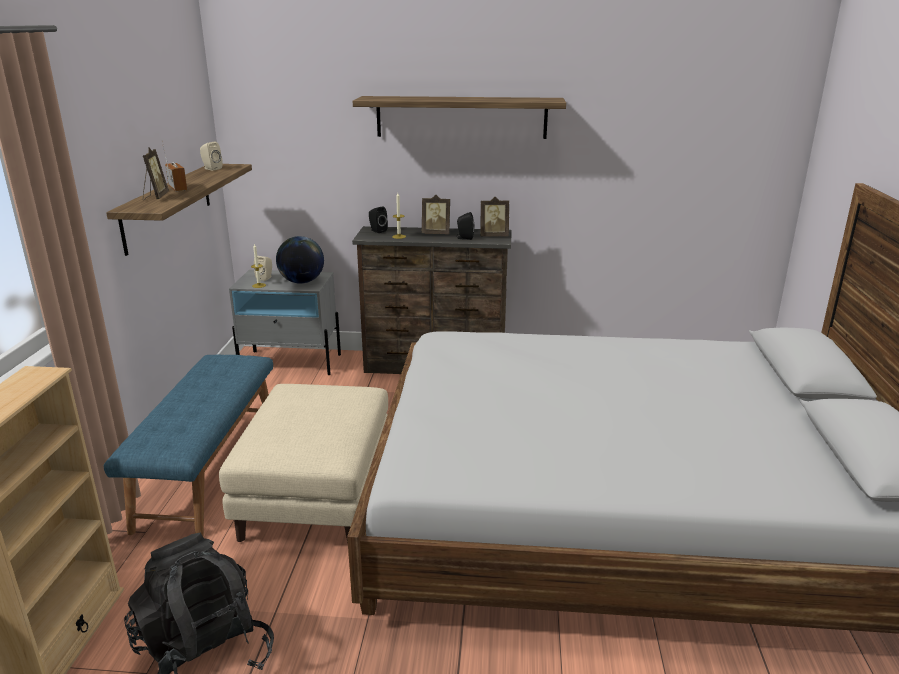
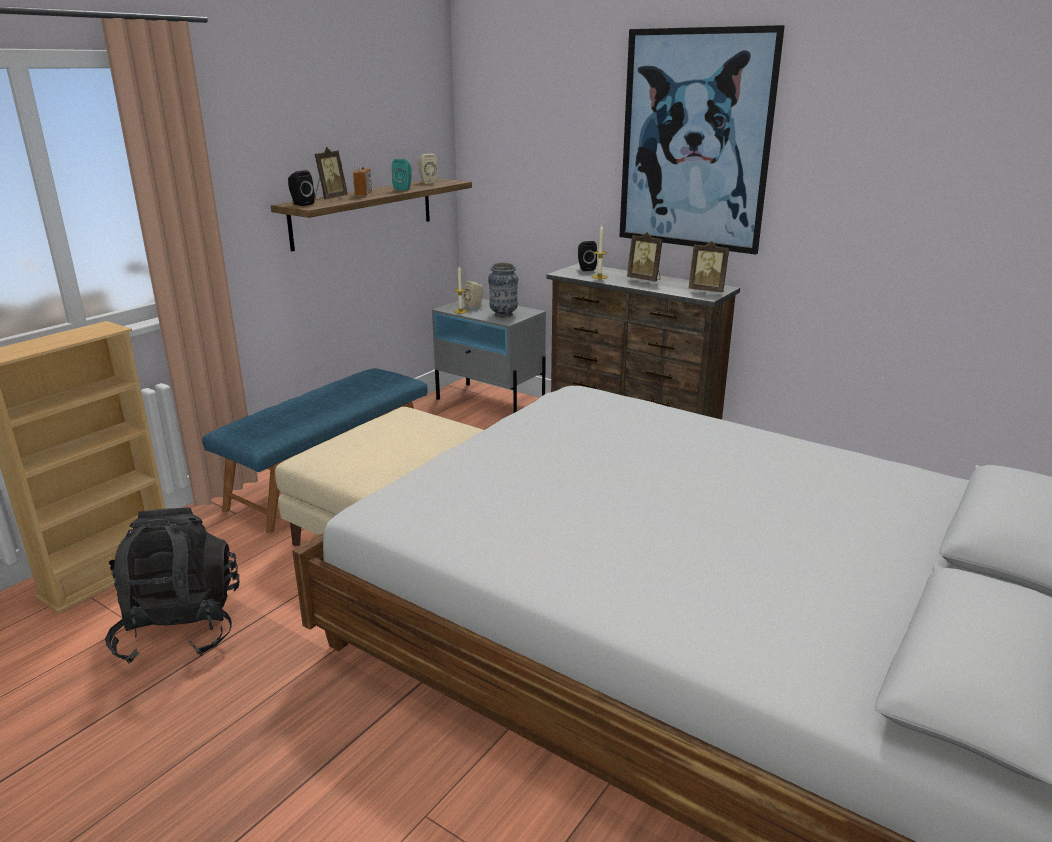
camera: 30 degrees right, 0 degrees up
(205, 178) = (403, 189): none -> turquoise speaker
(301, 282) = (503, 315): globe -> vase
(461, 117) = (695, 141): shelf -> picture
(464, 238) = (669, 288): black speaker -> black speaker (301, 204)

